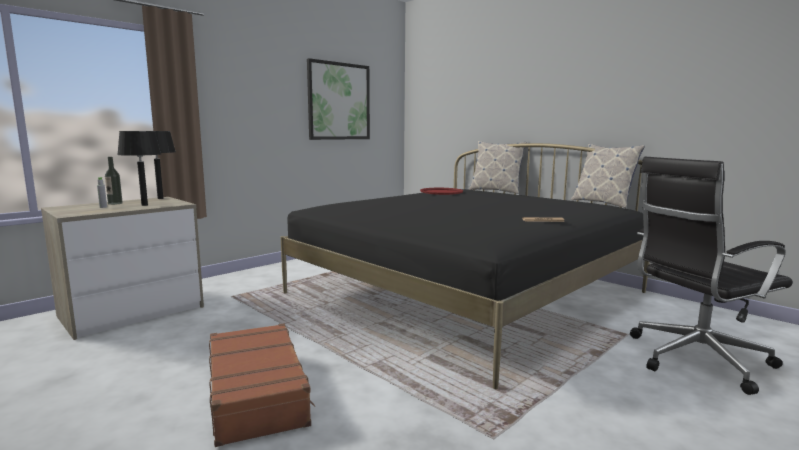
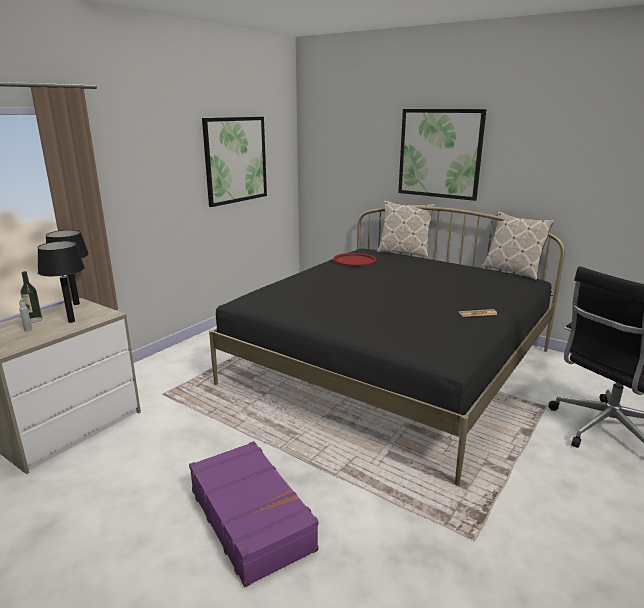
camera: 10 degrees left, 10 degrees up
(258, 393) = (252, 518): brown suitcase -> purple suitcase
(530, 91) = (440, 153): none -> picture

